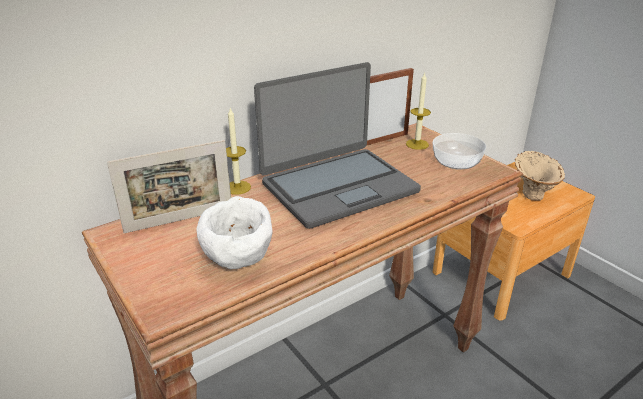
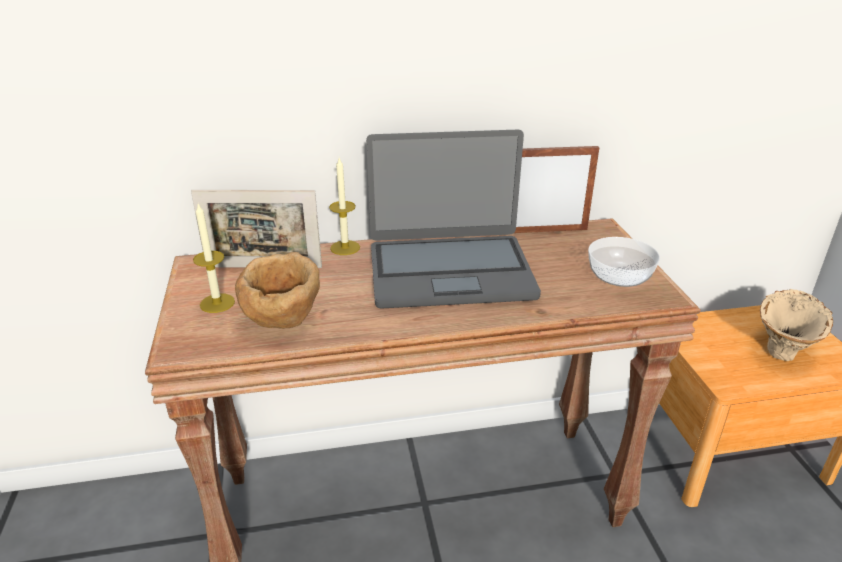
camera: 25 degrees right, 0 degrees up
(239, 261) = (283, 322): white bowl -> brown bowl
(417, 144) = (588, 244): candle -> candle (217, 303)

